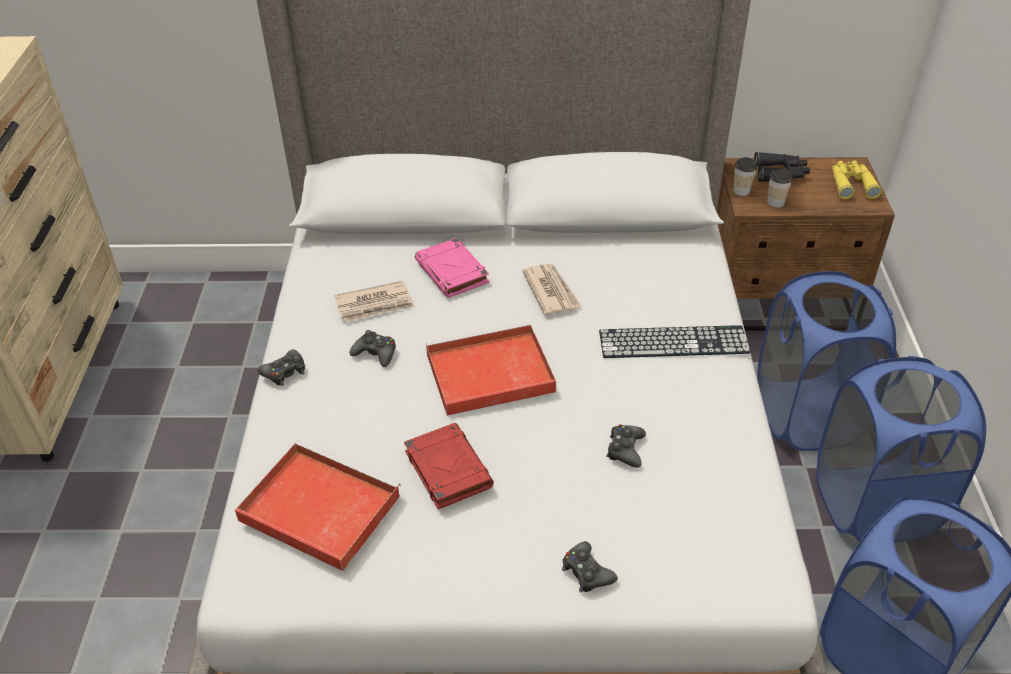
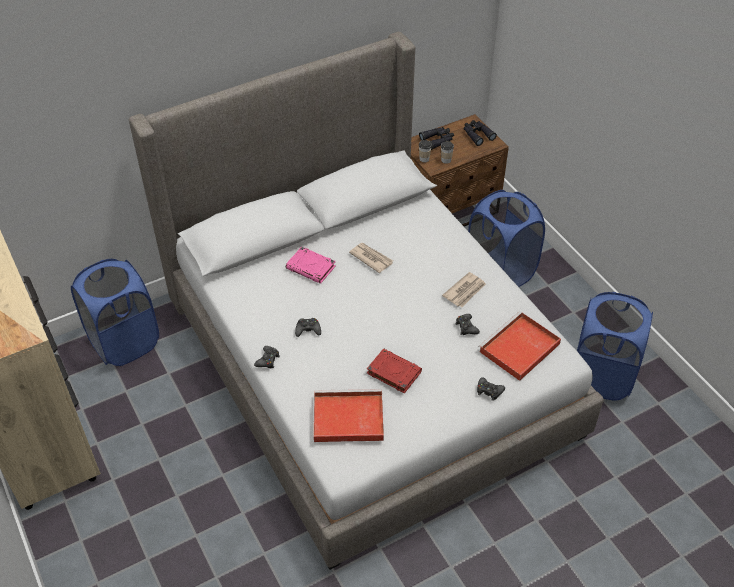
camera: 30 degrees left, 5 degrees up
(375, 304) = (284, 303): newspaper -> newspaper (465, 291)
(487, 374) = (374, 317): red tray -> red tray (519, 349)
(673, 342) = (451, 262): keyboard -> none
(851, 184) = (477, 135): yellow binoculars -> black binoculars
(875, 505) = (557, 306): blue laundry basket -> blue laundry basket (124, 342)

